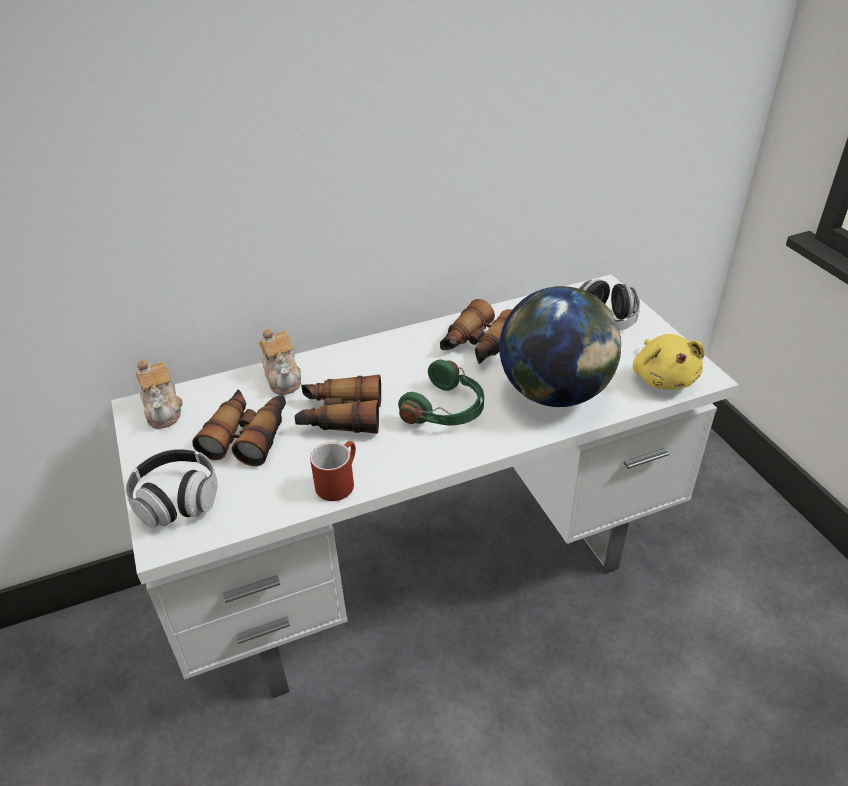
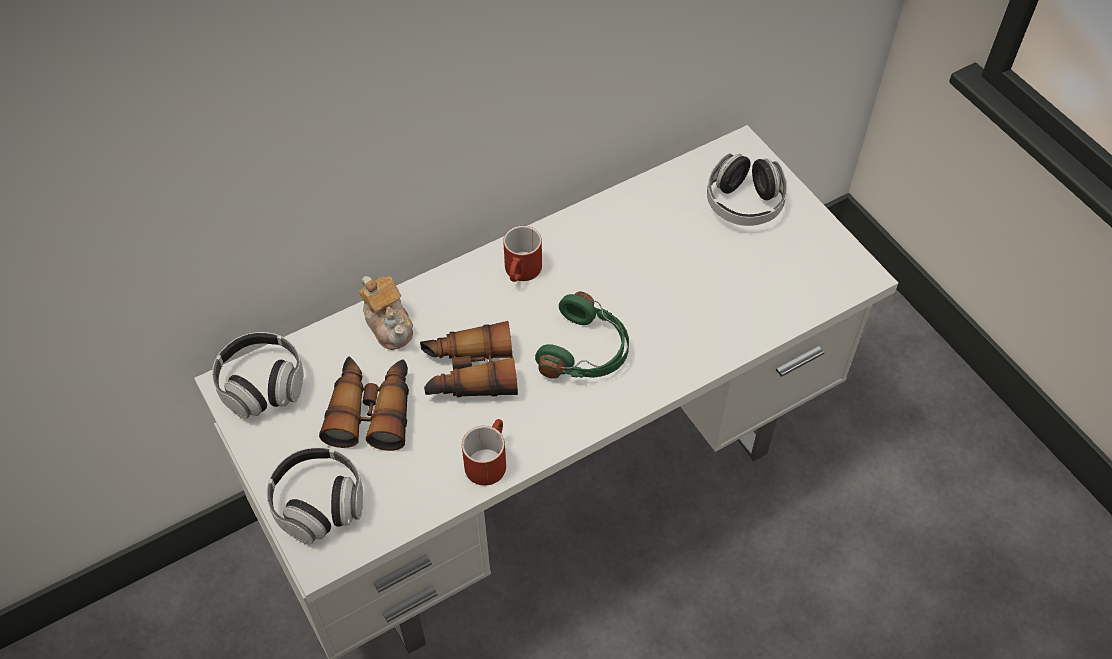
camera: 10 degrees left, 15 degrees up
(163, 410) = (262, 385): teapot -> headphones
(404, 352) = (522, 273): none -> red mug
(478, 346) = (606, 254): binoculars -> none
(554, 394) = (701, 317): globe -> none
(663, 378) = (818, 282): yellow plush toy -> none

